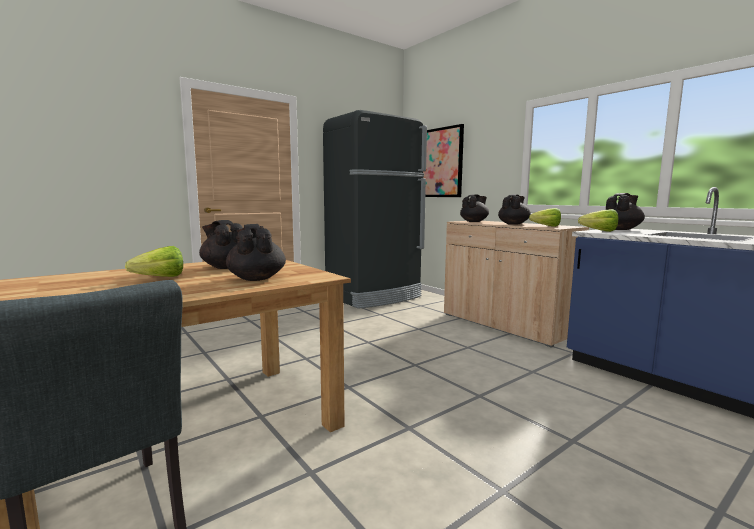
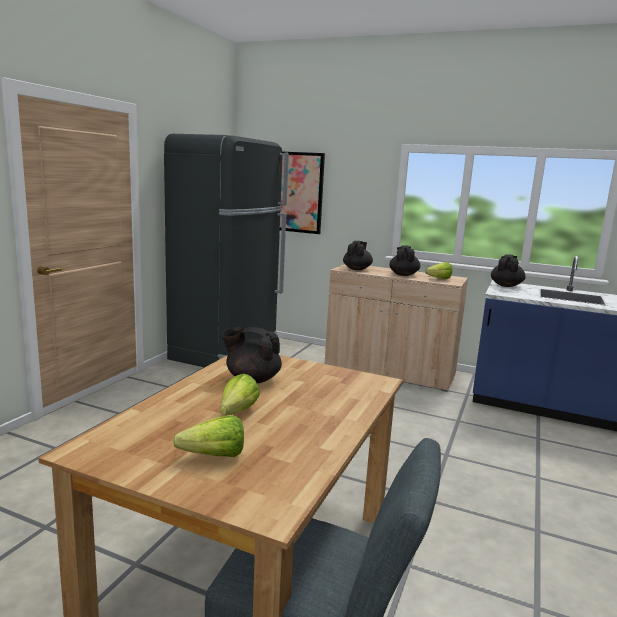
camera: 30 degrees left, 5 degrees up
(256, 278) = (331, 395): black teapot -> none
(596, 231) = (499, 291): lettuce -> lettuce (208, 456)

